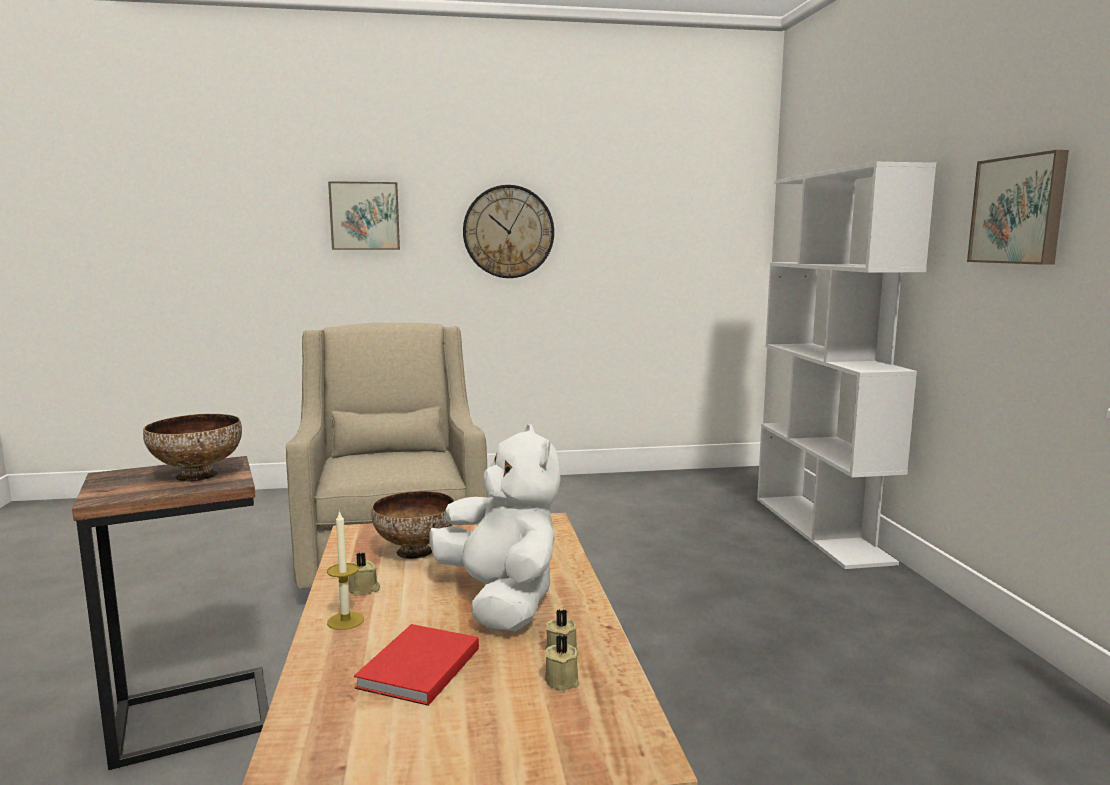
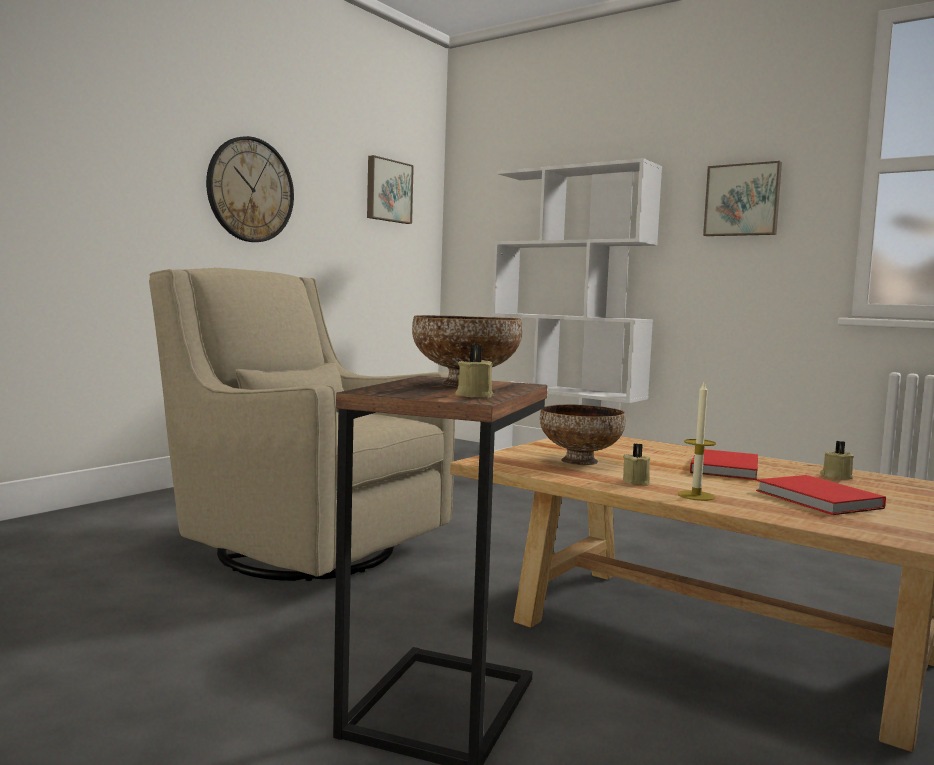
camera: 45 degrees left, 5 degrees down
(365, 216) = (96, 144): picture -> picture (388, 191)
(501, 600) = (726, 468): white plush toy -> red book
(562, 680) = (880, 484): beige candle -> beige candle (473, 395)

